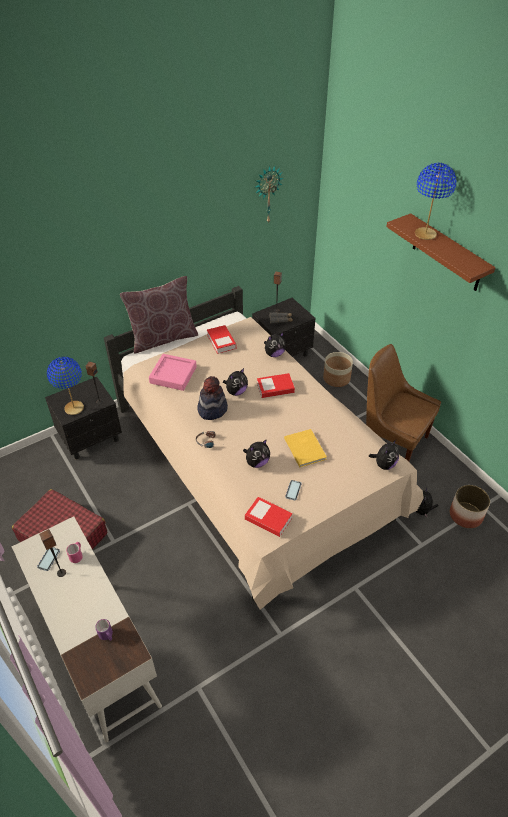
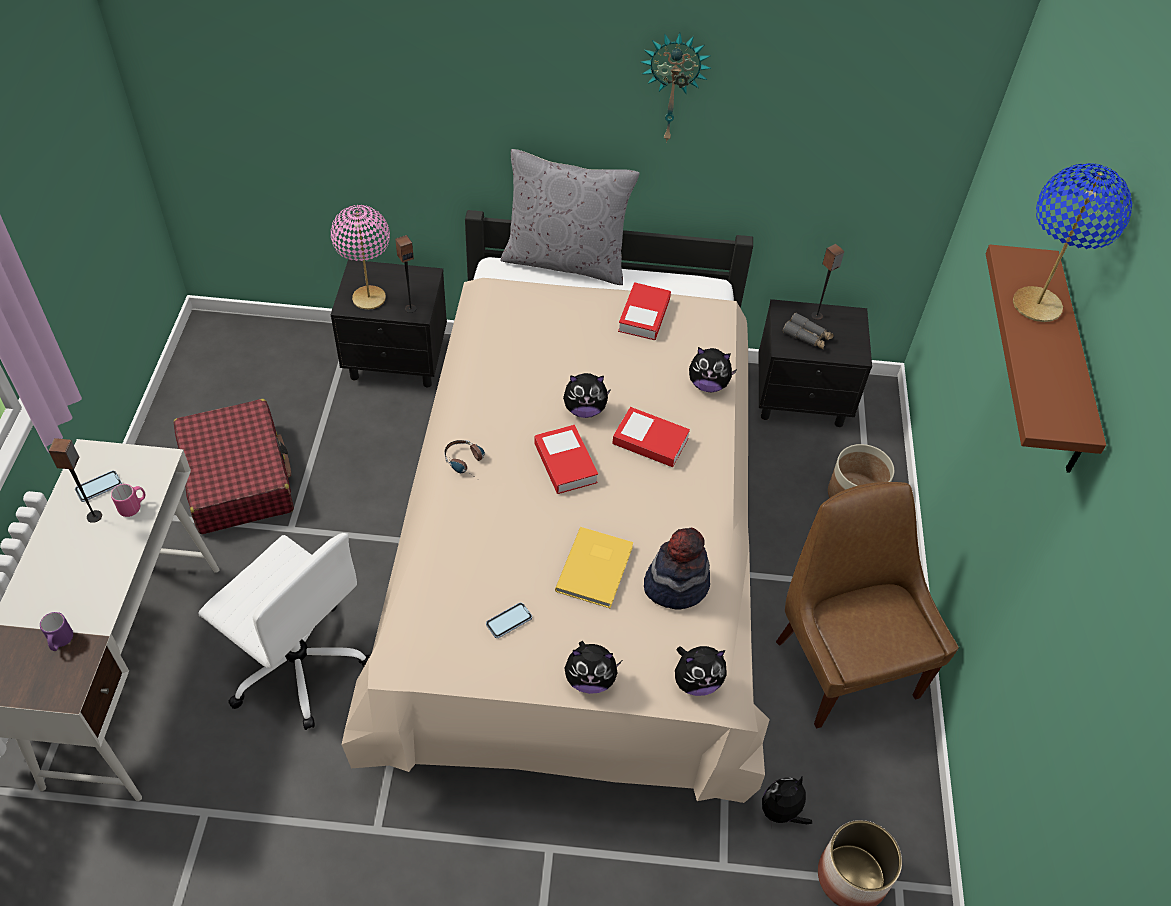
camera: 35 degrees right, 5 degrees up
(74, 408) = (369, 299): blue table lamp -> pink table lamp
(163, 338) = (565, 261): brown pillow -> grey pillow
(173, 375) = (520, 327): pink tray -> none
(177, 594) = (298, 663): none -> white office chair
(212, 409) = (521, 415): hat -> hat (676, 584)
(257, 462) = (501, 540): plush toy -> plush toy (590, 679)
(267, 194) = (861, 91): wall clock -> wall clock (673, 86)
(268, 519) = (429, 638): book -> book (565, 463)

